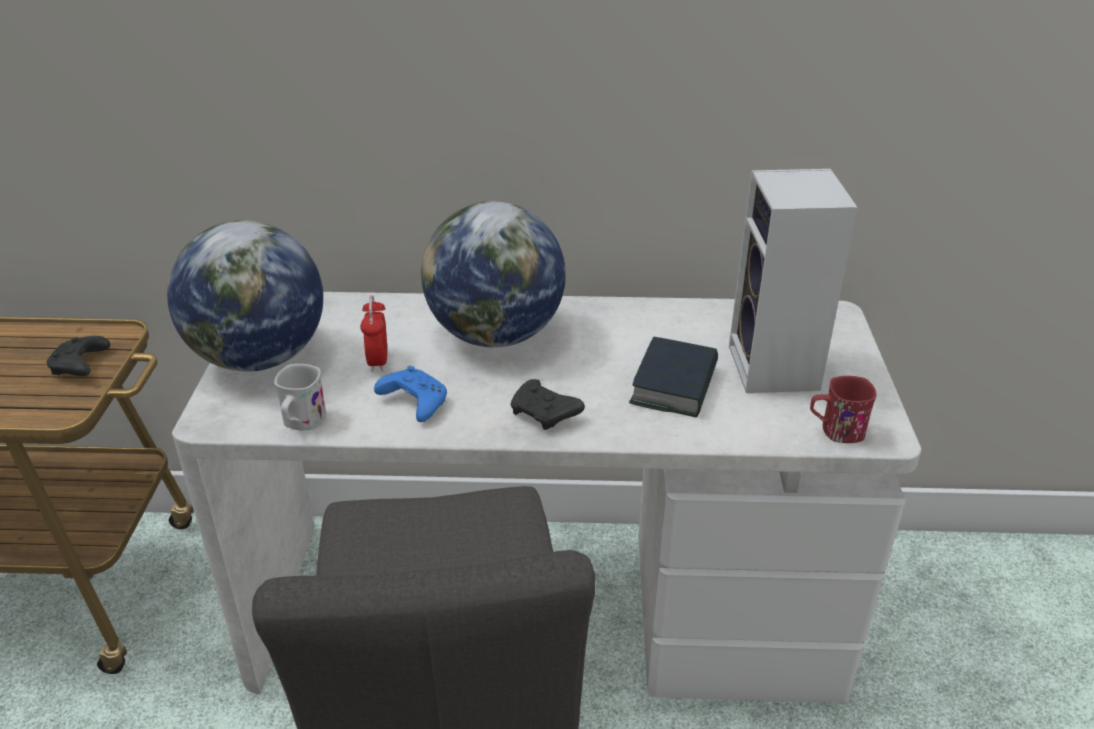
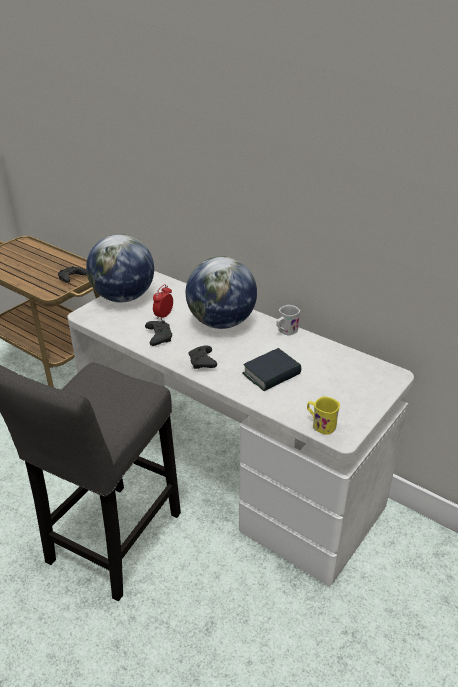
camera: 35 degrees right, 0 degrees up
(301, 423) = (111, 328): white mug -> white mug (285, 331)
(413, 402) = (158, 337): blue game controller -> black game controller
(776, 370) = (328, 387): speaker -> none
(835, 431) = (320, 424): red mug -> yellow mug

